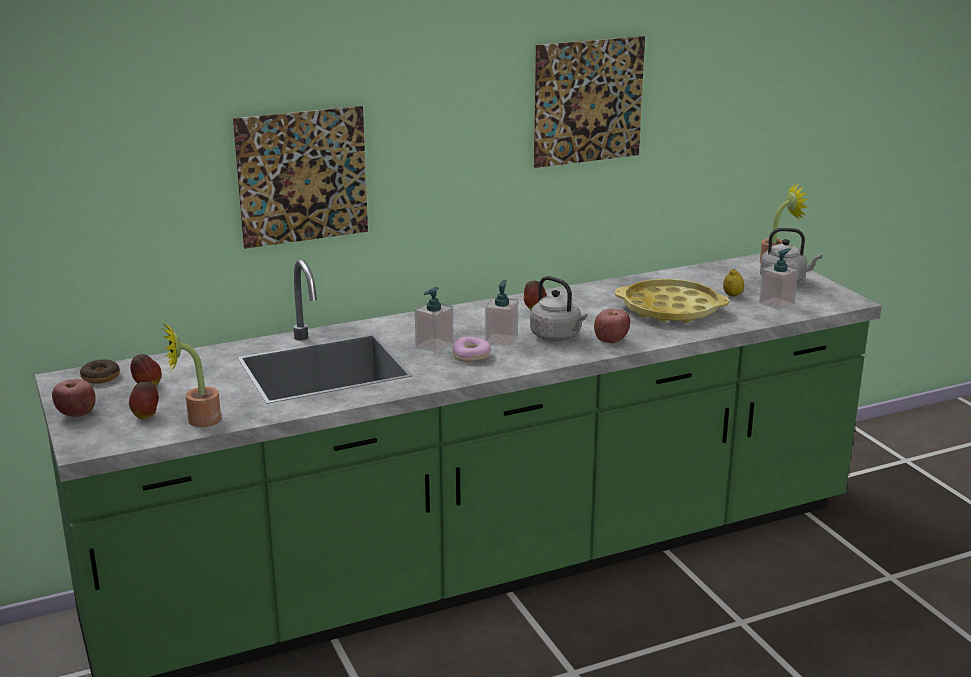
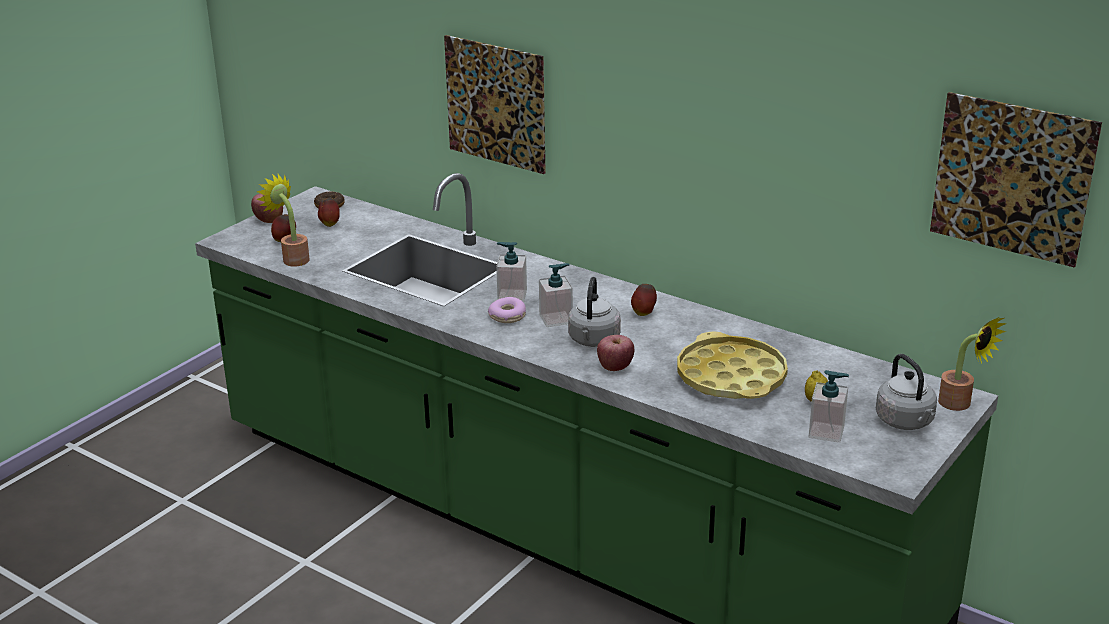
camera: 60 degrees right, 5 degrees up
(588, 101) = (764, 123): picture -> picture (1012, 178)

